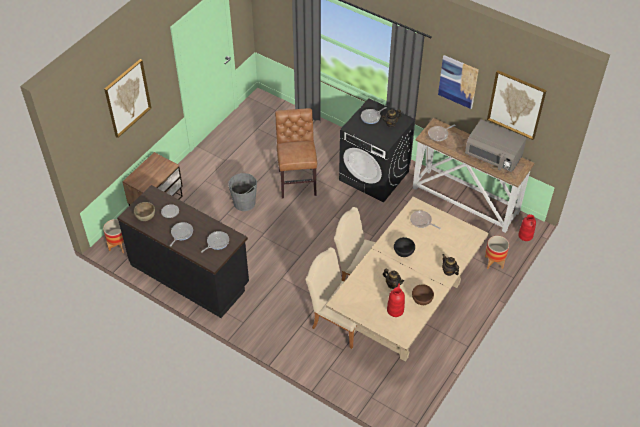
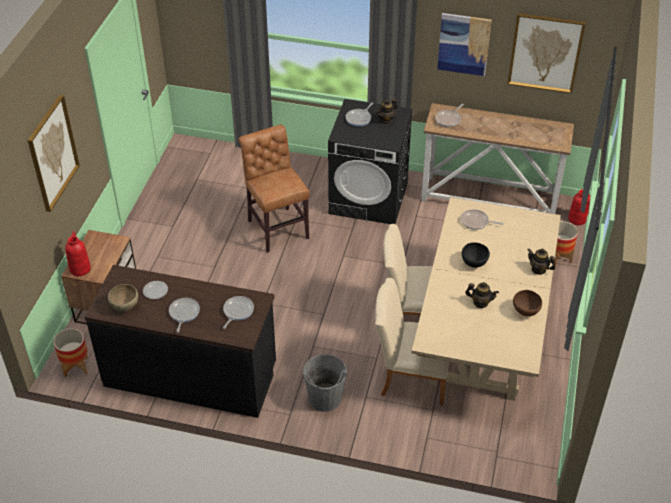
camera: 20 degrees left, 5 degrees down
(244, 203) = (221, 270): grey bucket -> grey bucket (325, 398)
(395, 309) = (499, 331): red vase -> red vase (80, 268)
(493, 157) = (524, 129): grey microwave -> none

